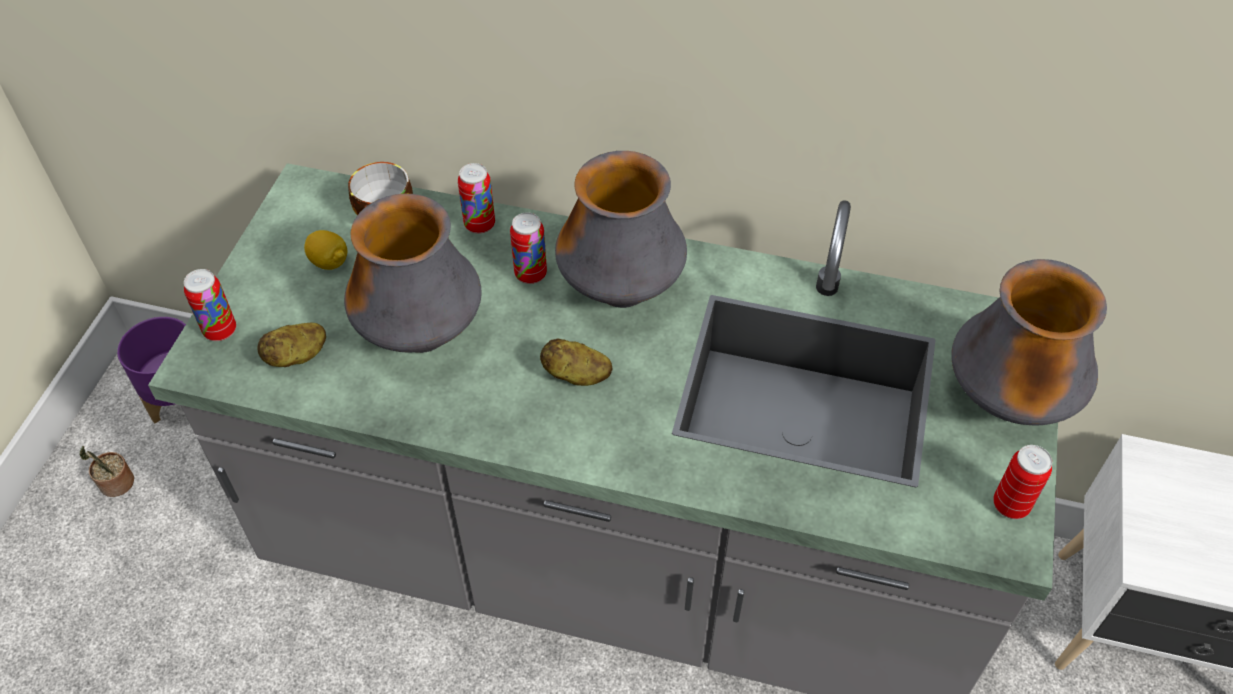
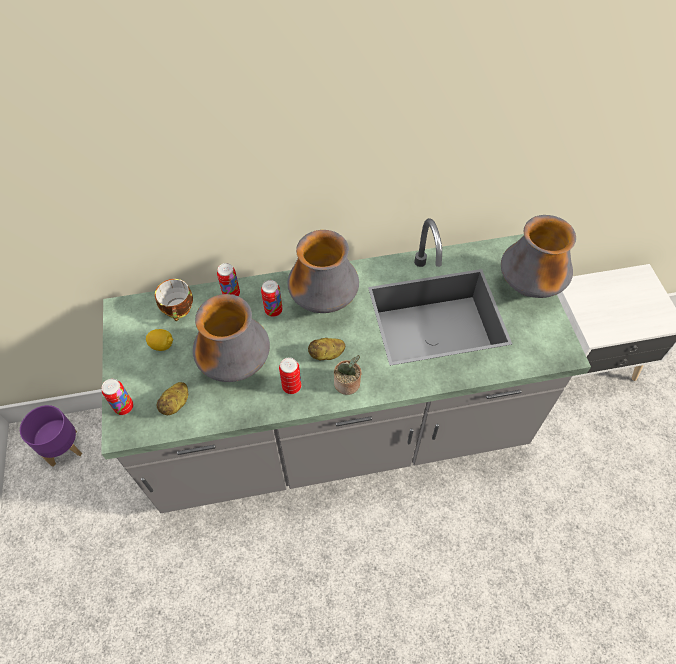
camera: 25 degrees left, 5 degrees up
(116, 485) = (50, 509): potted plant -> potted plant (348, 384)
(1010, 505) = (555, 335): can -> can (291, 387)

